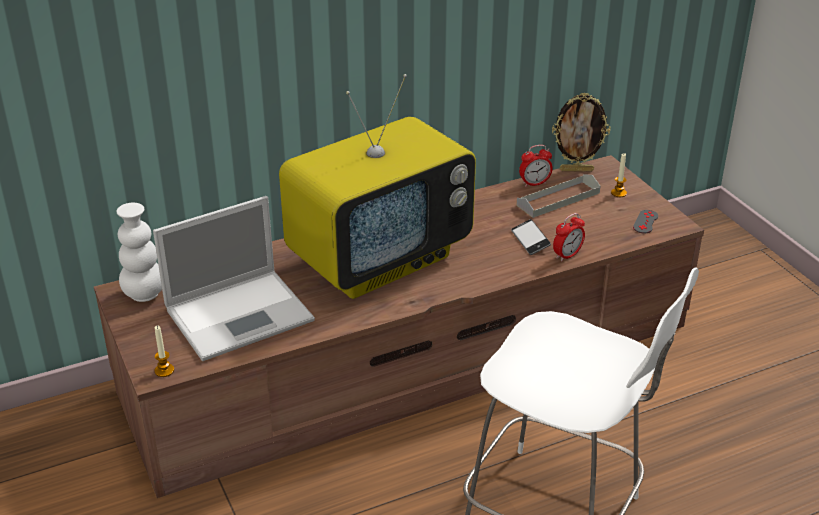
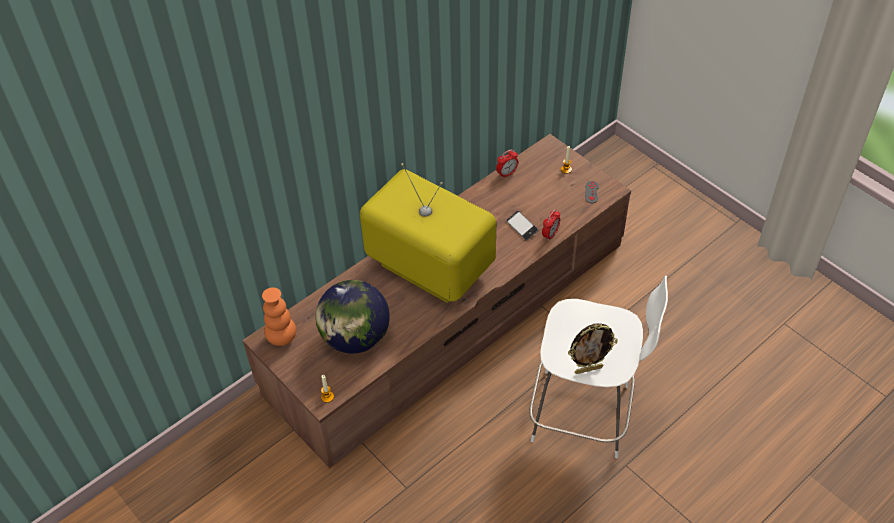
camera: 15 degrees left, 15 degrees up
(144, 294) = (282, 338): white vase -> orange vase
(241, 313) = (356, 338): laptop -> globe
(379, 259) = (428, 268): television -> television turned 90 degrees counterclockwise
(558, 199) = (527, 184): grey tray -> none
(576, 170) = (531, 153): picture frame -> picture frame (588, 369)

